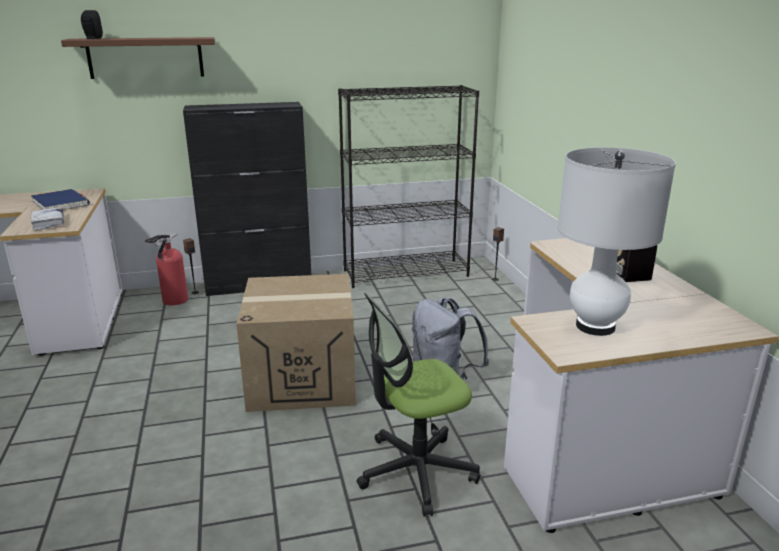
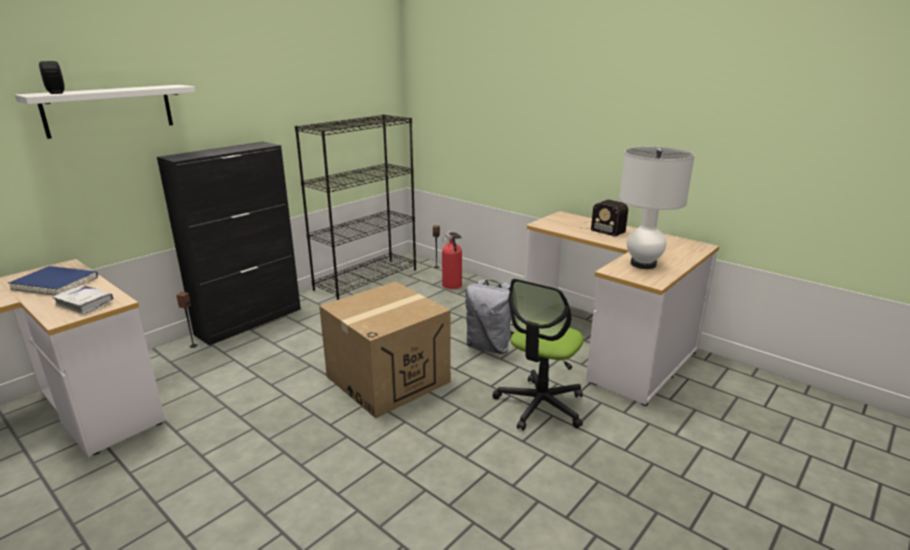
camera: 35 degrees left, 0 degrees up
(145, 58) = (109, 110): brown shelf -> white shelf
(173, 301) = (180, 359): fire extinguisher -> fire extinguisher (452, 286)

